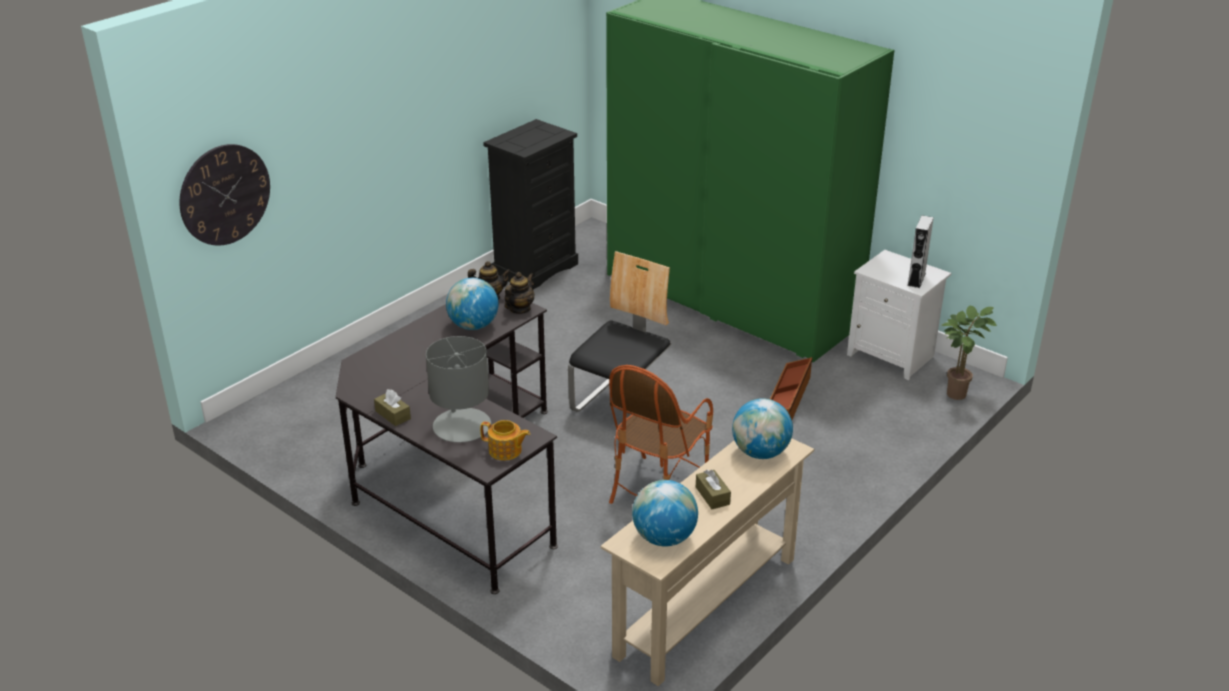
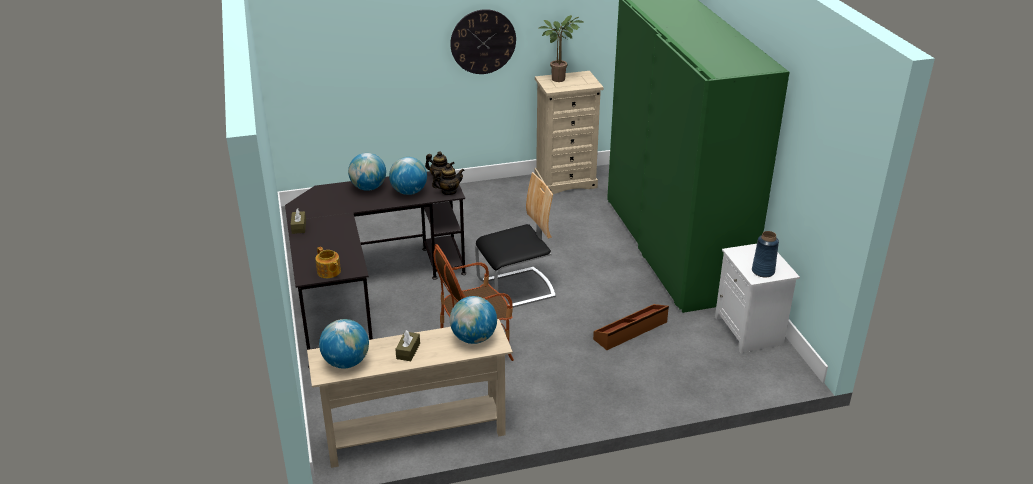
camera: 35 degrees right, 0 degrees up
(225, 194) = (306, 61): wall clock -> wall clock (483, 41)
(417, 338) = (368, 188): none -> globe
(461, 426) = (325, 248): grey table lamp -> none
(535, 268) = (565, 181): black dresser -> beige dresser
(916, 279) = (763, 271): grey speaker -> blue vase
(956, 392) = (768, 377): potted plant -> potted plant (560, 78)

